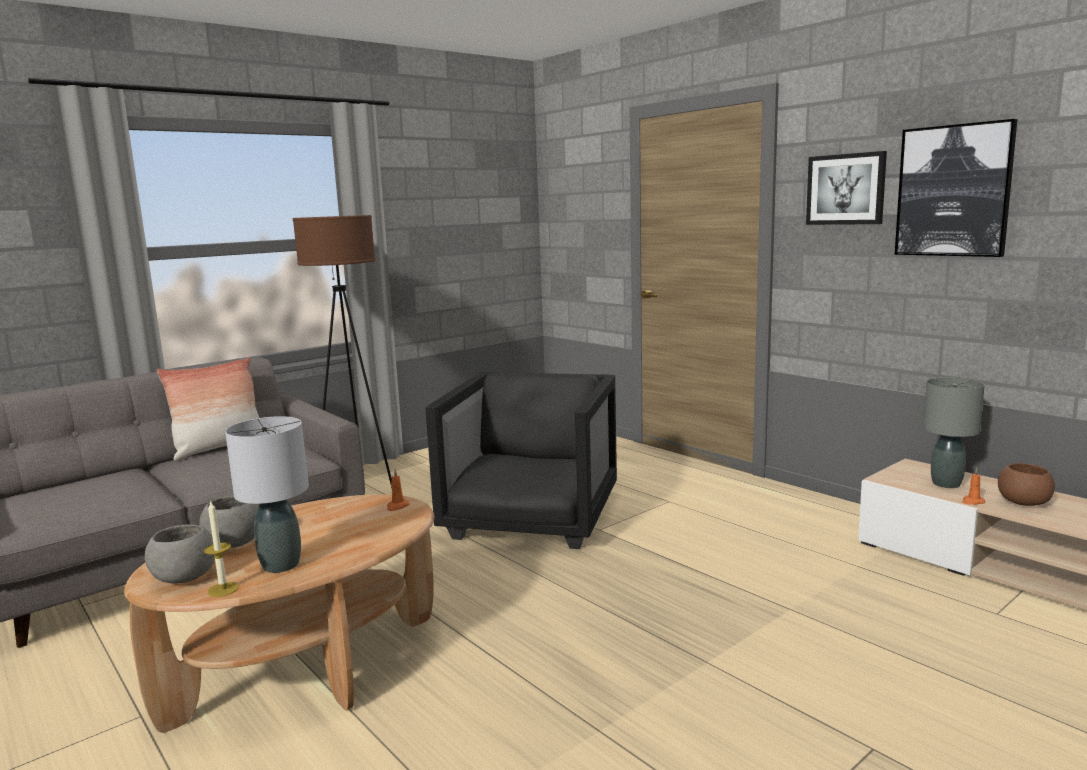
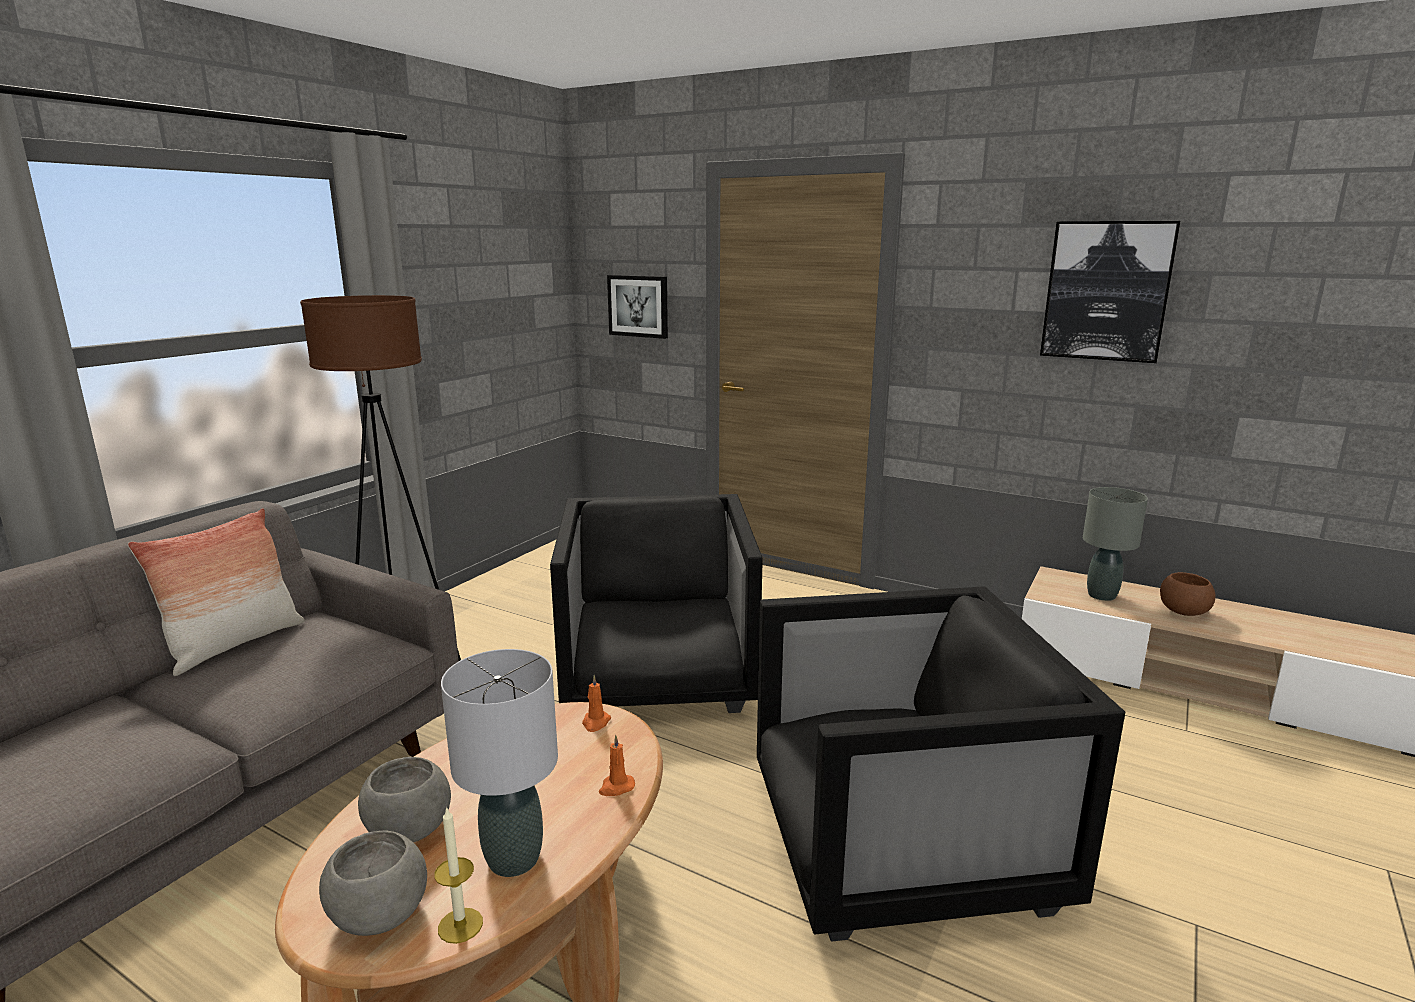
camera: 20 degrees left, 5 degrees up
(641, 652) = (898, 847): none -> black armchair
(846, 189) = (984, 281): picture -> picture (638, 306)
(972, 502) = (1141, 616): orange candle -> orange candle (616, 787)

